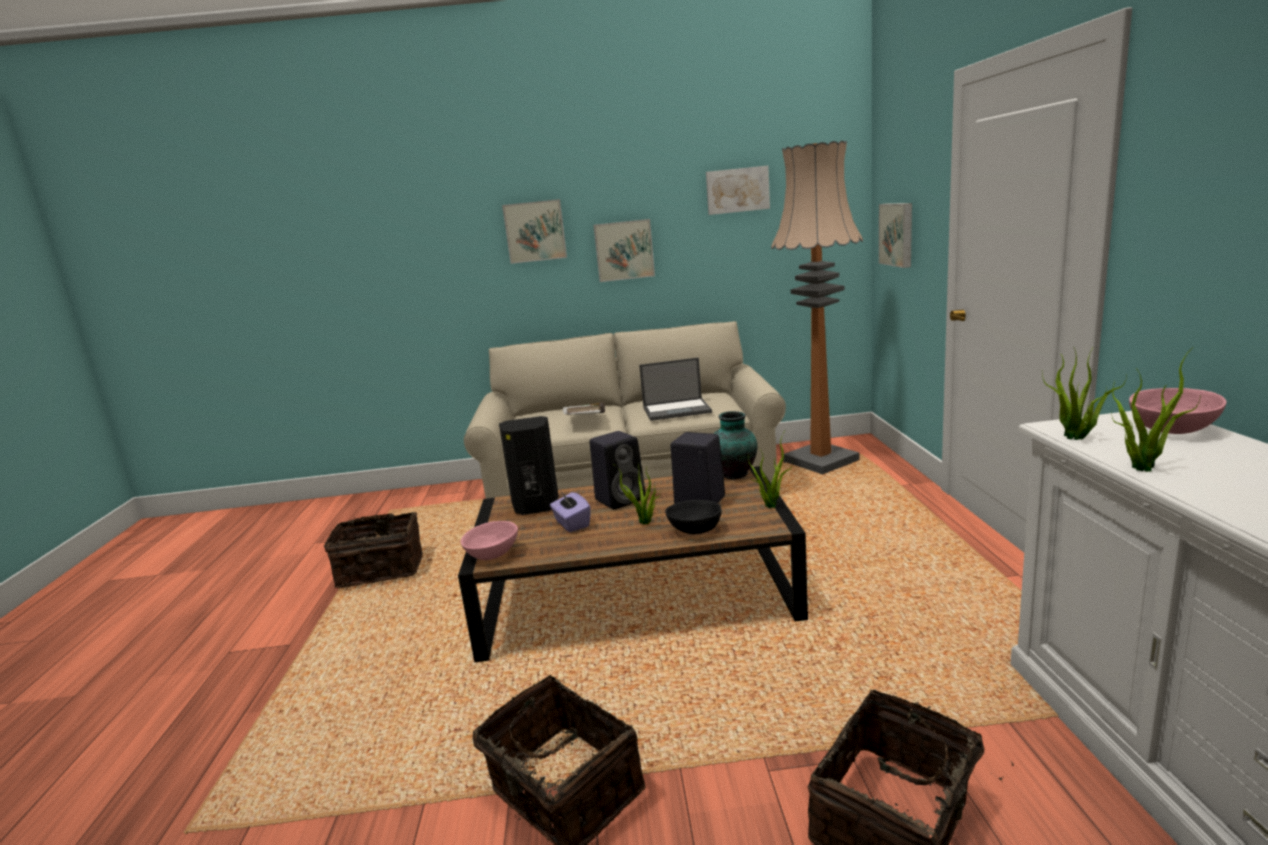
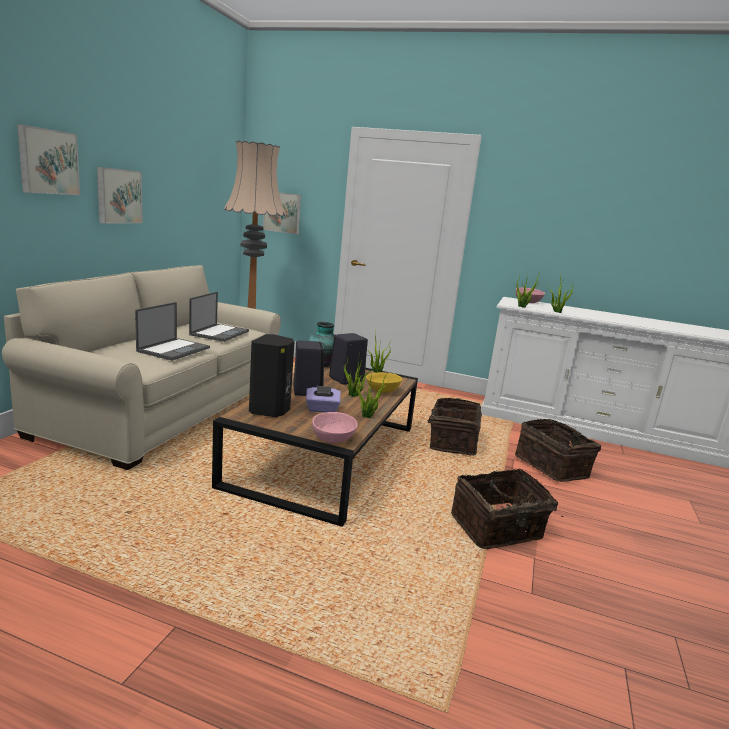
camera: 70 degrees left, 0 degrees up
(381, 570) = (95, 543): basket -> basket (451, 442)
(584, 550) = (368, 416): none -> potted plant
(586, 421) = (174, 349): white book -> laptop
(695, 530) = (383, 391): black bowl -> yellow bowl
(737, 190) = (187, 161): picture -> none

